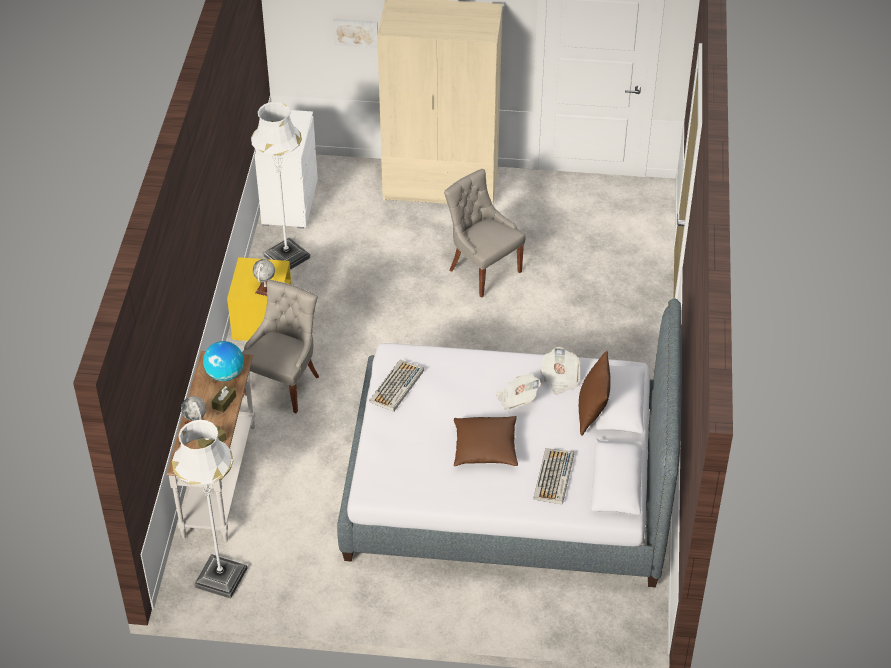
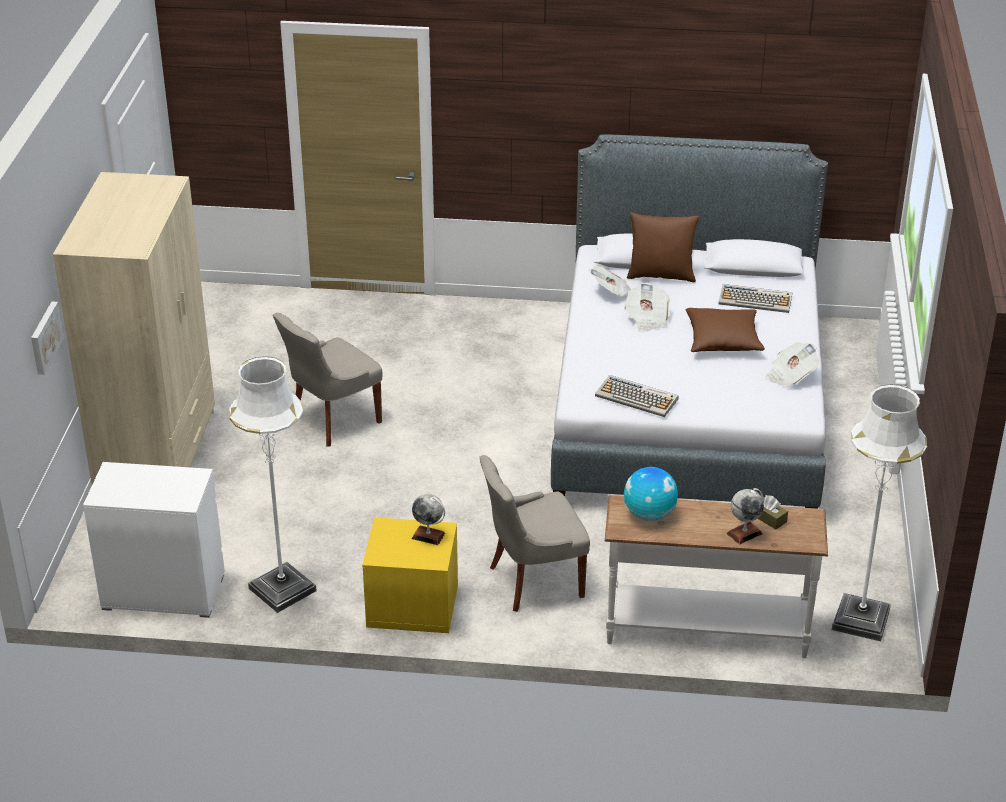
camera: 90 degrees left, 10 degrees down
(224, 402) = (698, 512): brown tissue box -> none
(284, 384) = (533, 581): grey chair -> grey chair turned 45 degrees counterclockwise
(430, 490) = (790, 376): none -> newspaper

